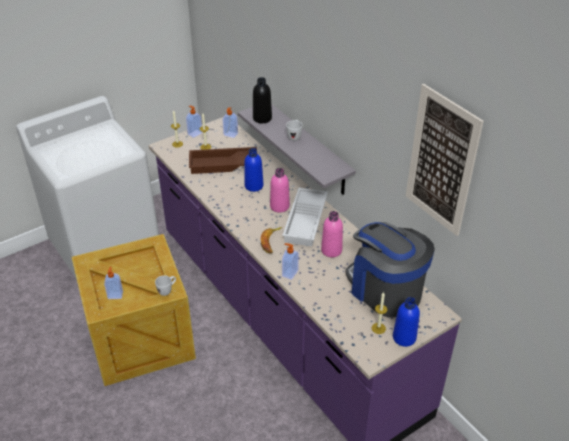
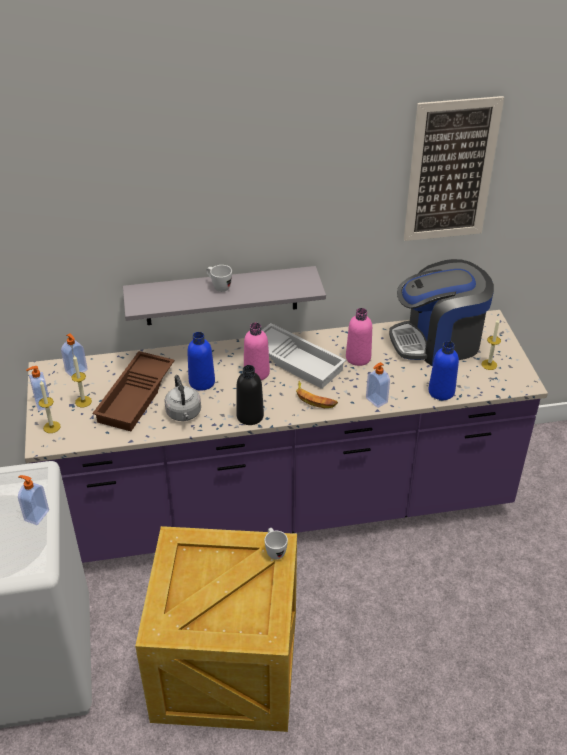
camera: 65 degrees left, 0 degrees up
(115, 295) = (245, 611): soap dispenser -> soap dispenser (36, 515)
(219, 189) = (184, 414): none -> grey kettle
(262, 118) = (158, 300): black bottle -> black bottle (250, 416)
(404, 337) = (509, 352): blue bottle -> blue bottle (441, 391)

